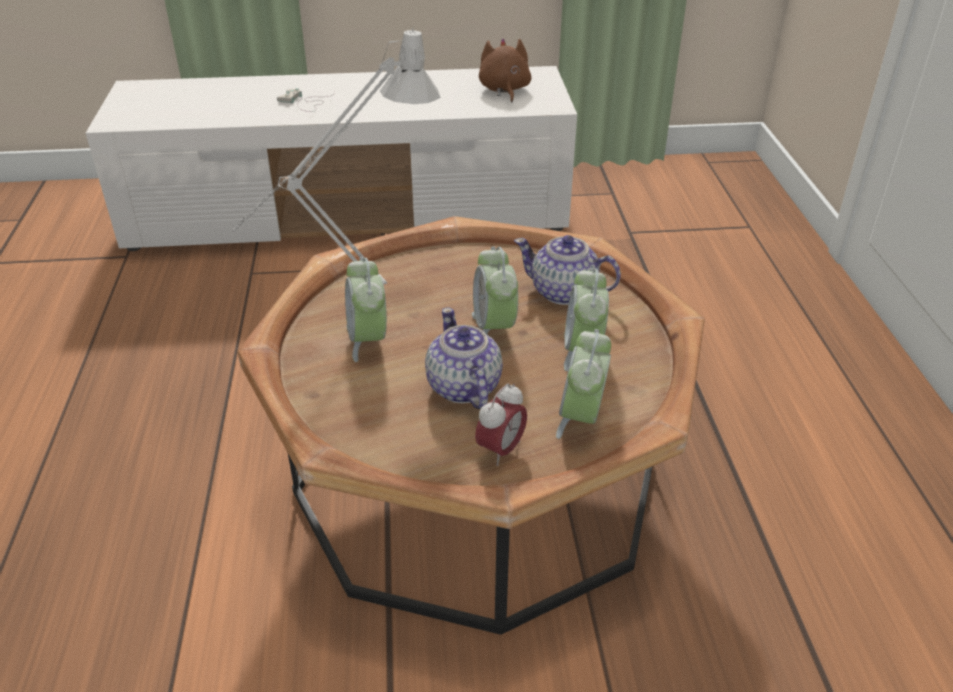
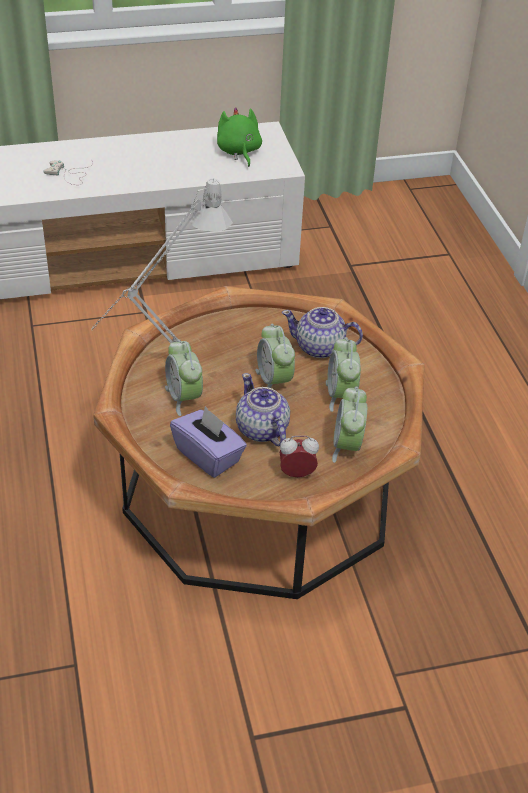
camera: 10 degrees left, 5 degrees up
(380, 416) = (208, 455): none -> purple tissue box
(501, 450) = (297, 473): alarm clock -> alarm clock turned 120 degrees counterclockwise
(504, 90) = (239, 152): brown plush toy -> green plush toy

